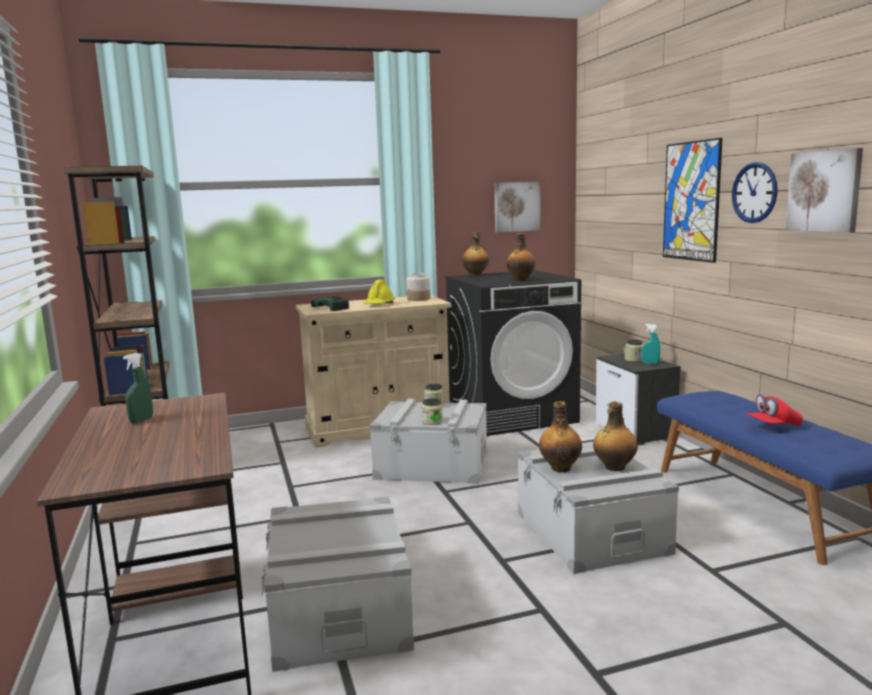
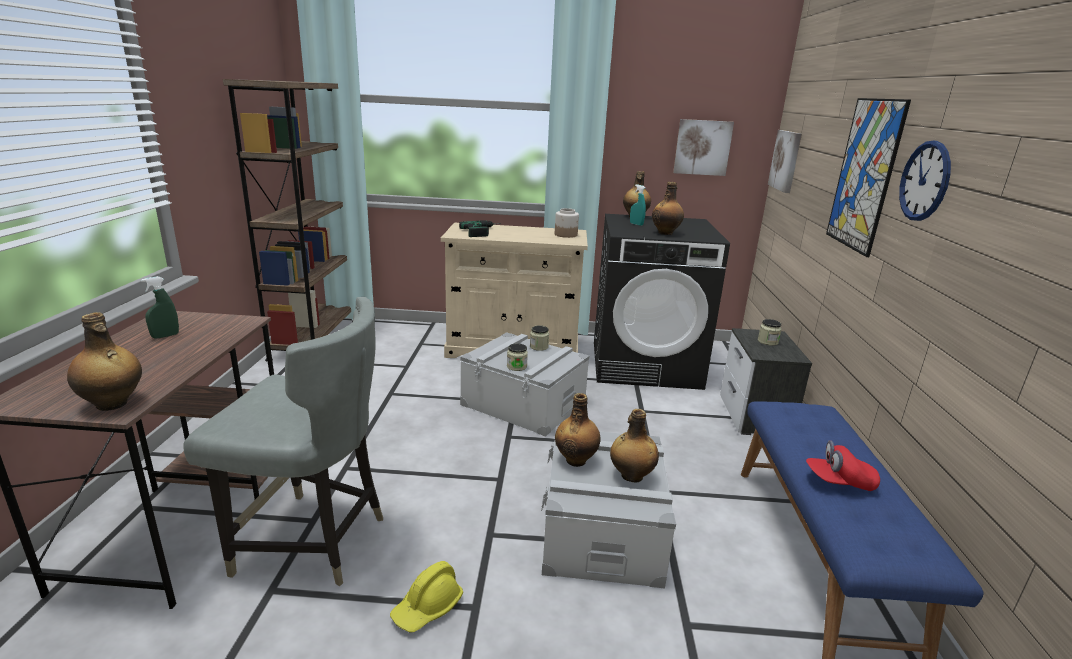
camera: 20 degrees right, 10 degrees up
(190, 465) = (112, 404): none -> bottle
(340, 611) = (312, 541): grey storage box -> grey chair
(379, 305) = (519, 236): yellow hard hat -> yellow hard hat (427, 607)
(650, 363) = (780, 351): turquoise spray bottle -> turquoise spray bottle (636, 224)
(824, 191) = (998, 200): picture -> picture (786, 160)

